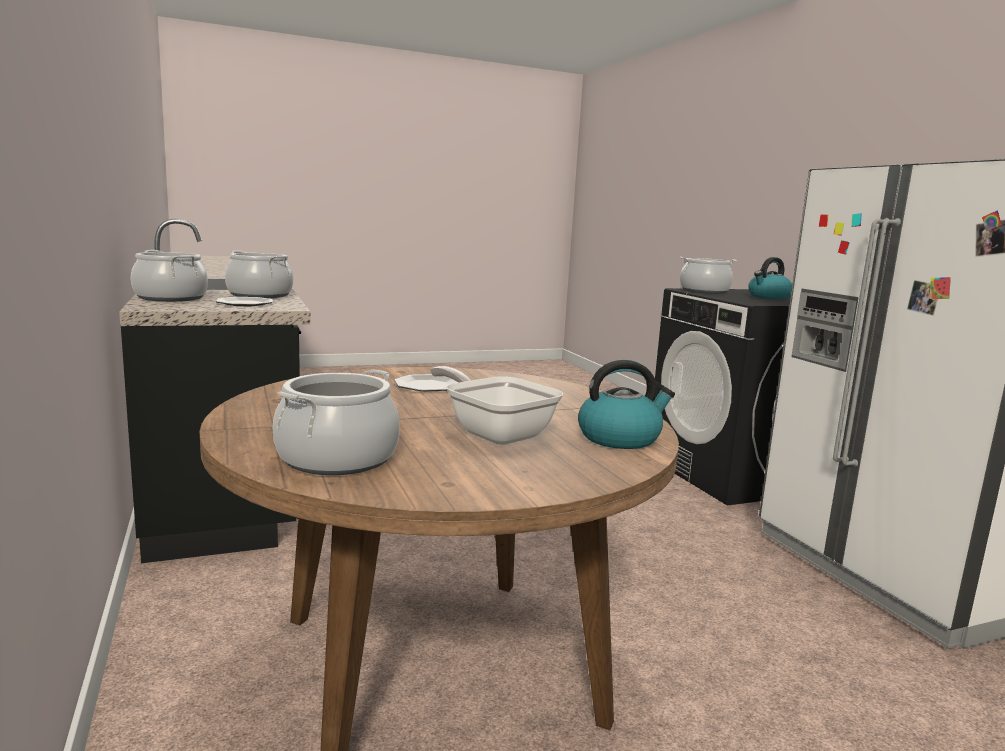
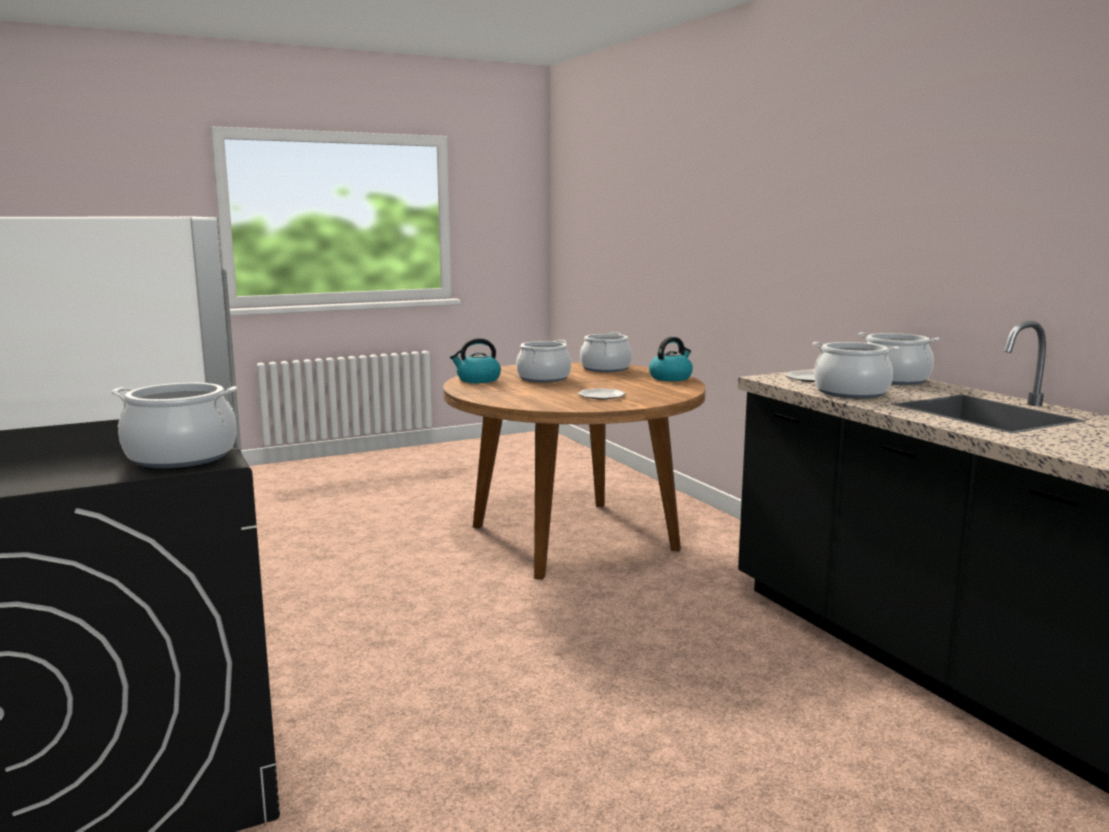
camera: 175 degrees right, 0 degrees up
(494, 432) = (544, 378): frying pan -> cooking pot
(768, 297) = (81, 446): kettle -> kettle (671, 378)

